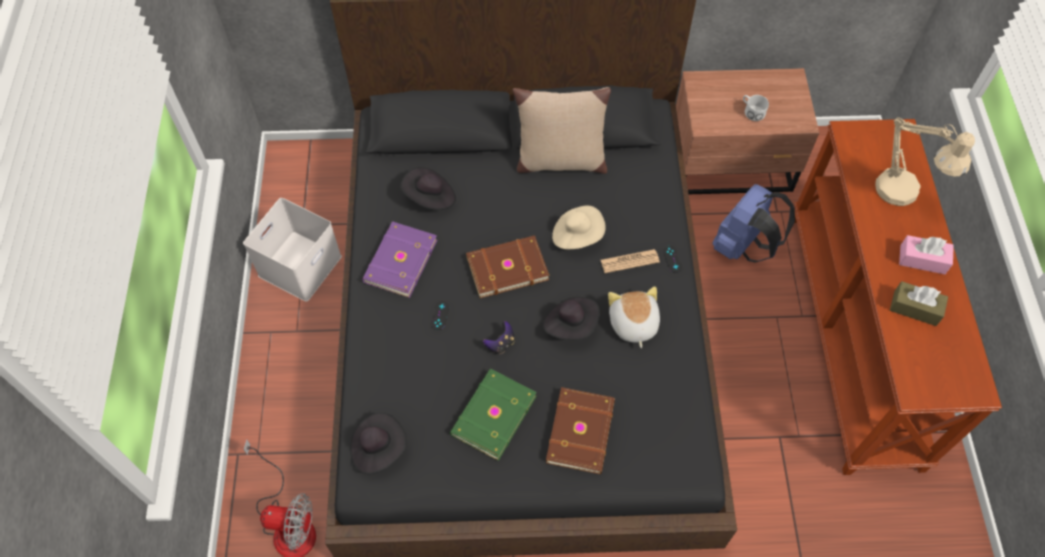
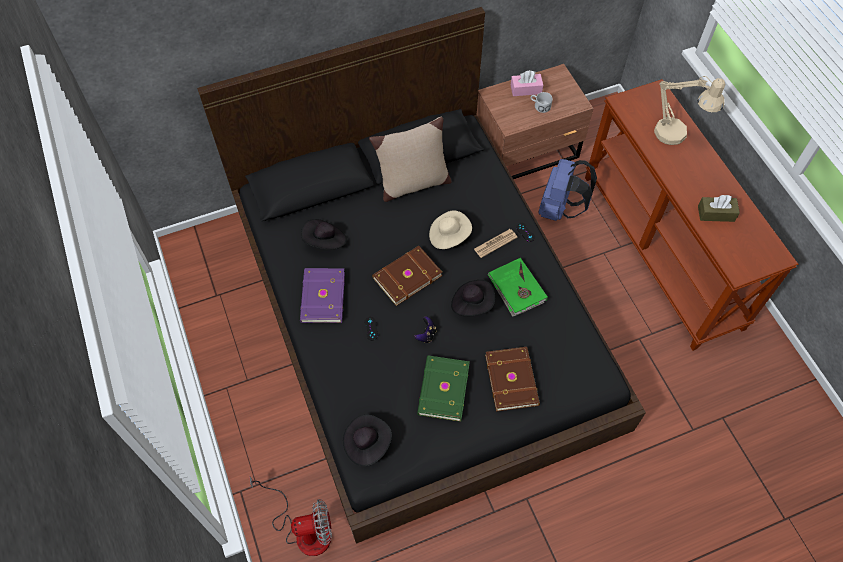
camera: 20 degrees left, 0 degrees up
(299, 264) = (227, 327): white storage box -> none
(632, 324) = (516, 289): plush toy -> green book
(922, 260) = (707, 178): pink tissue box -> pink tissue box (526, 89)

